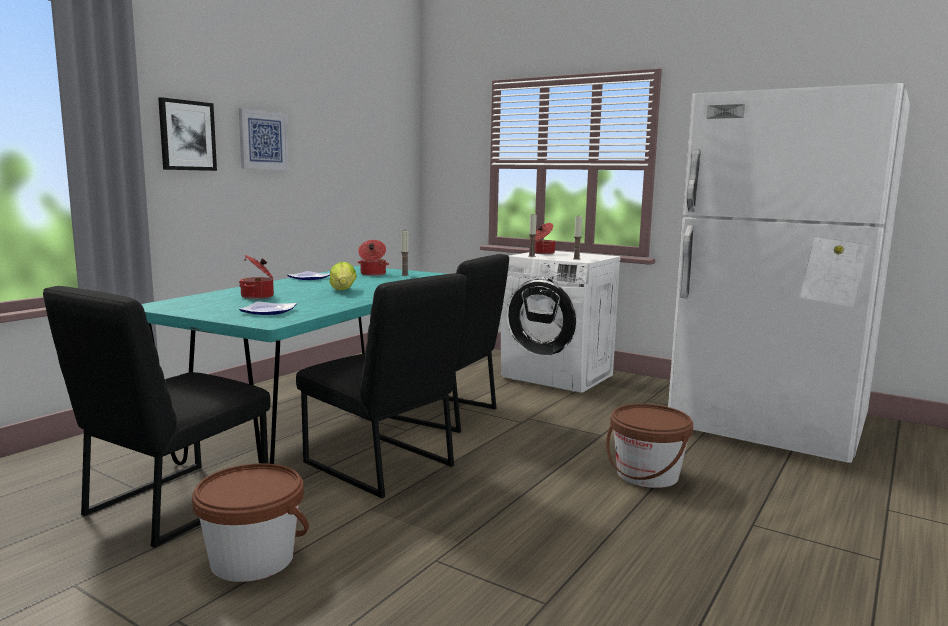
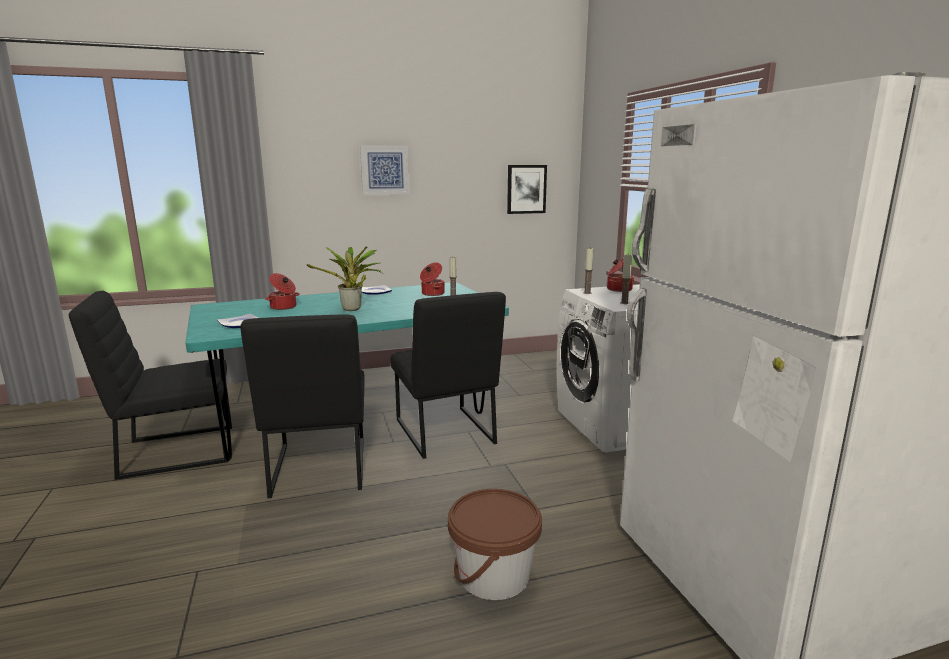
camera: 40 degrees right, 5 degrees up
(187, 135) = (311, 170): picture -> picture (526, 189)
(252, 559) = (129, 512): brown bucket -> none
(343, 290) = (352, 310): lettuce -> potted plant

